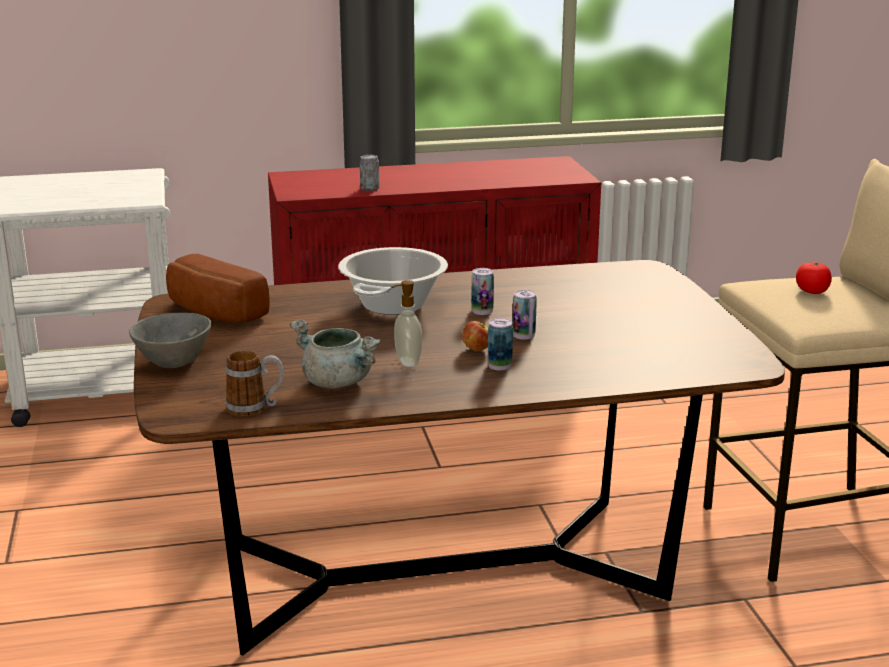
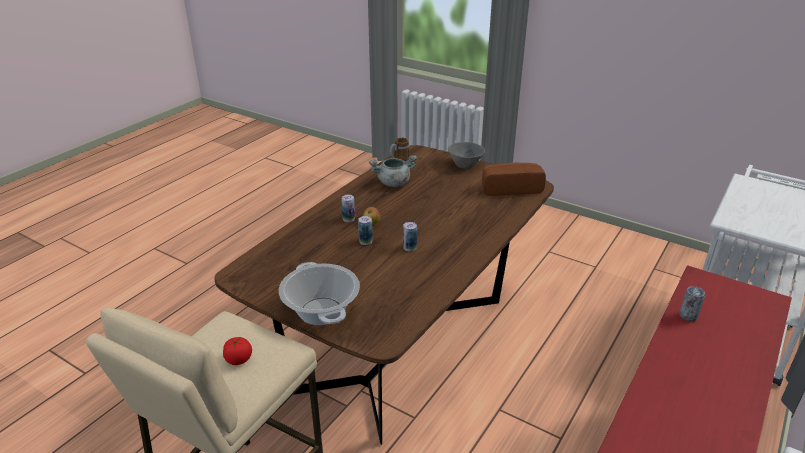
camera: 135 degrees right, 10 degrees up
(393, 305) = (455, 230): cooking pot -> cooking pot (321, 311)
(407, 362) = (387, 203): soap dispenser -> none

